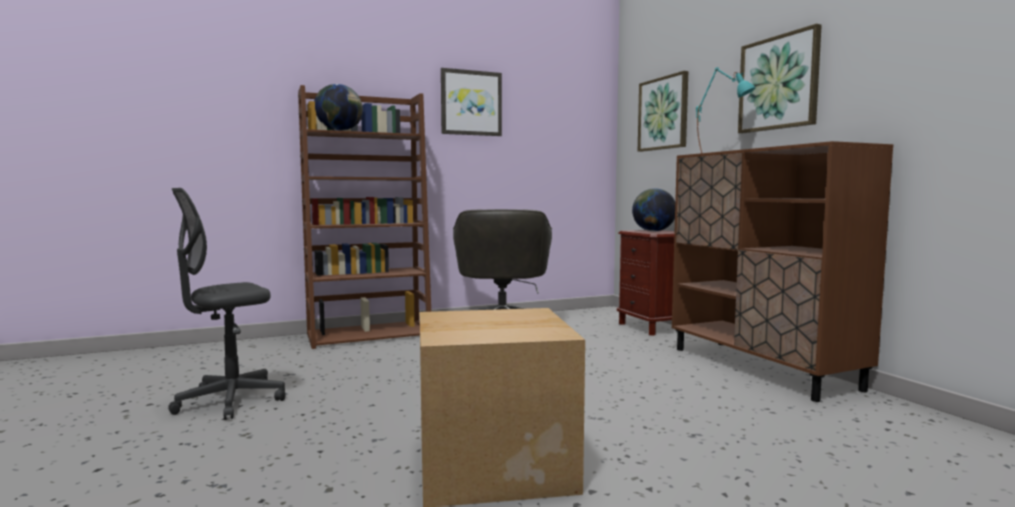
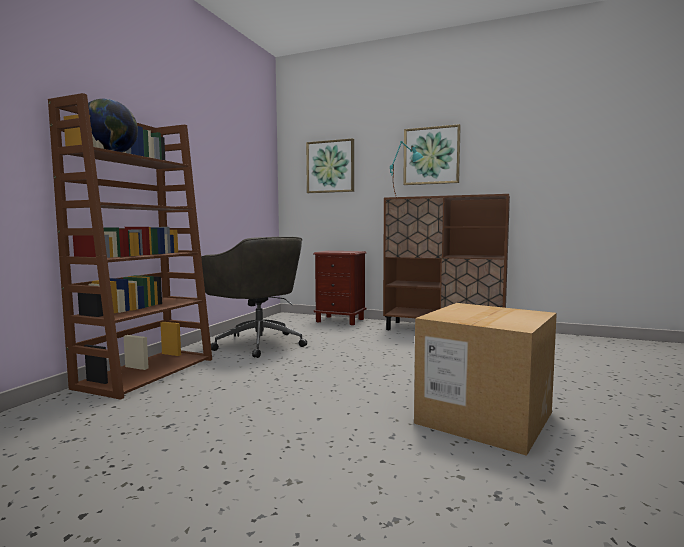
camera: 45 degrees left, 0 degrees up
(230, 401) = (183, 468): grey office chair -> none
(471, 103) = (196, 139): picture -> none
(653, 231) = (338, 251): globe -> none

